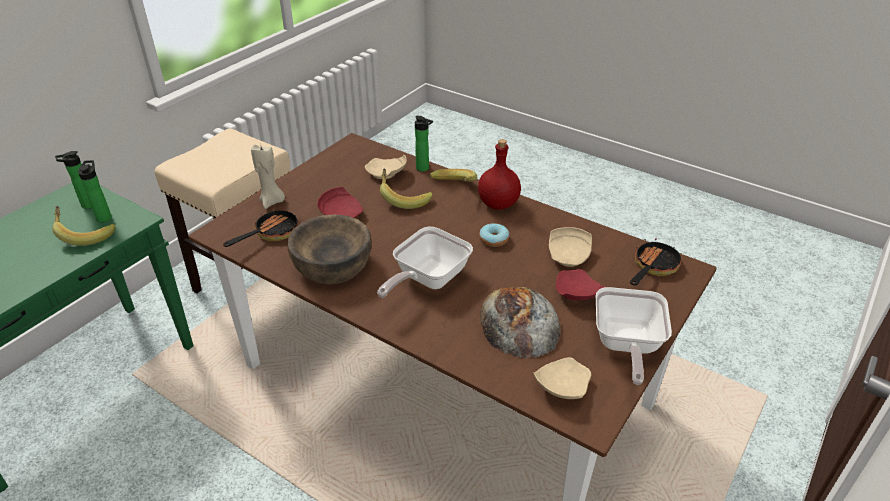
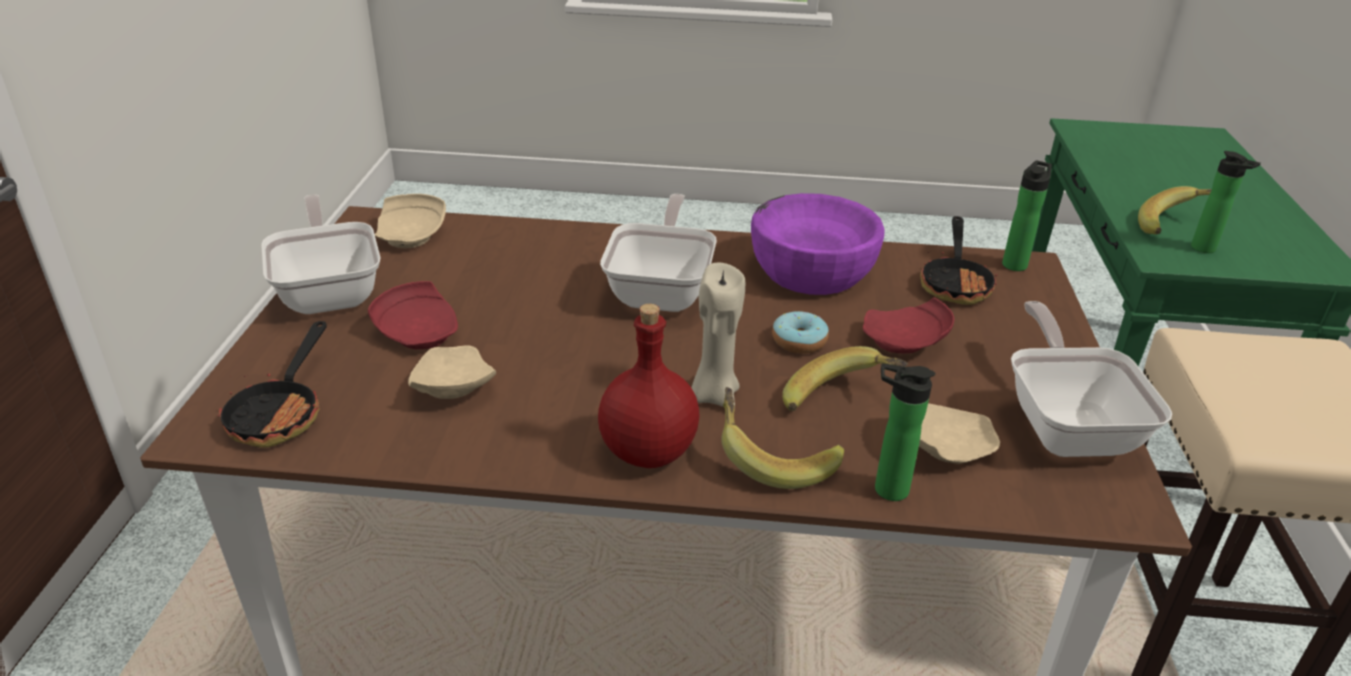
camera: 150 degrees right, 5 degrees down
(86, 205) = (1263, 254): bottle -> bottle (1015, 263)
(272, 202) = (1038, 325): beige candle -> beige candle (713, 395)
(331, 166) = (1067, 425): none -> frying pan
(333, 265) = (811, 271): brown bowl -> purple bowl
(494, 240) = (605, 376): donut -> donut (799, 341)
(519, 322) = (494, 278): bread -> none

